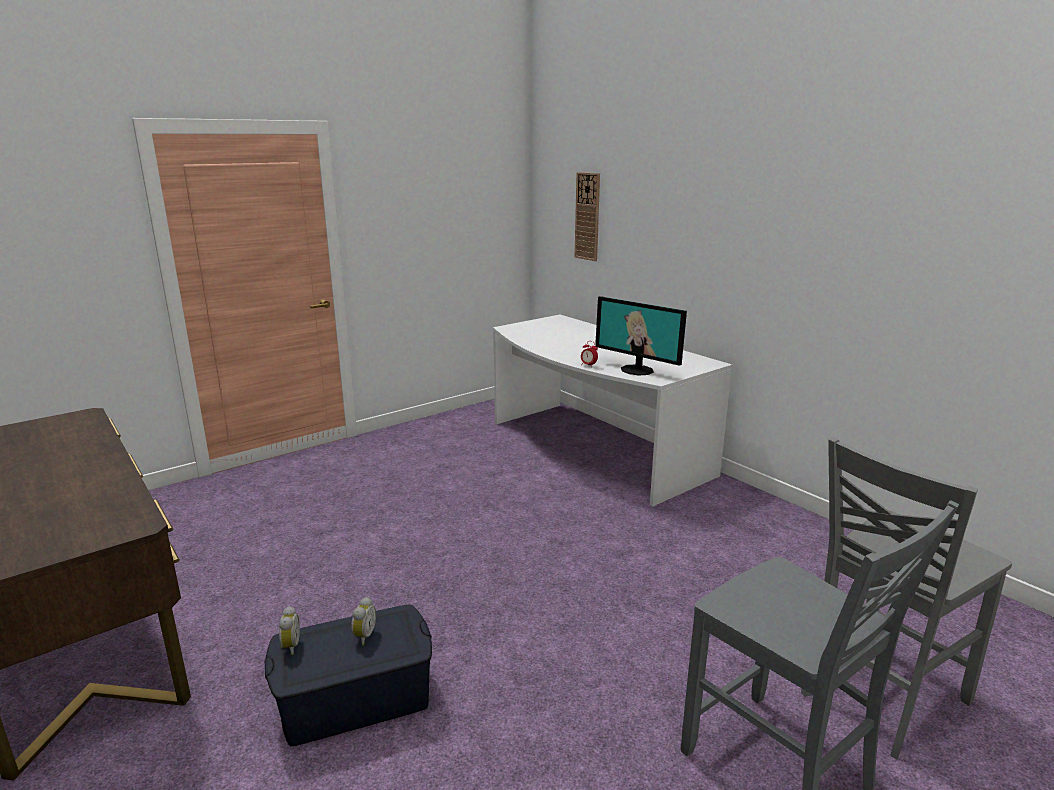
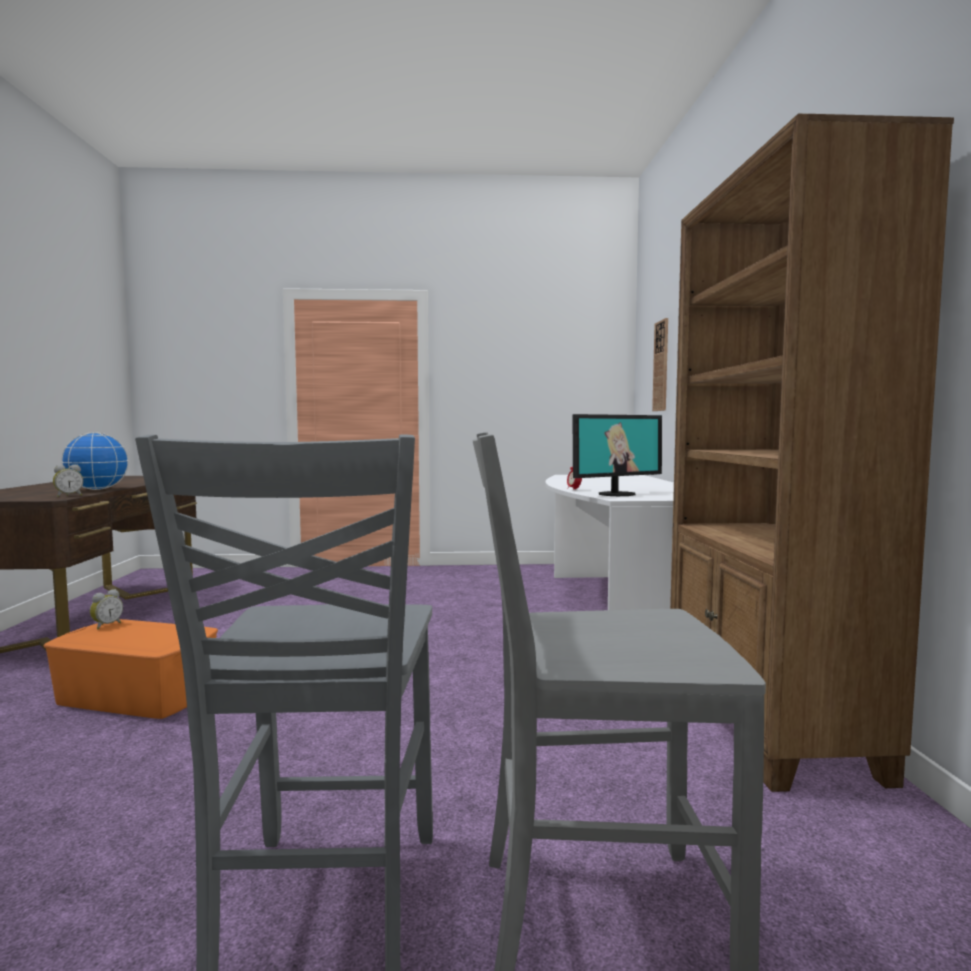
camera: 35 degrees right, 15 degrees down
(108, 485) = (97, 489): none -> globe
(355, 698) = (137, 695): blue storage box -> orange storage box
(363, 636) = (152, 633): alarm clock -> alarm clock (68, 496)
(637, 370) = (616, 494): monitor -> monitor turned 105 degrees counterclockwise
(798, 532) = (766, 725): none -> brown bookcase

